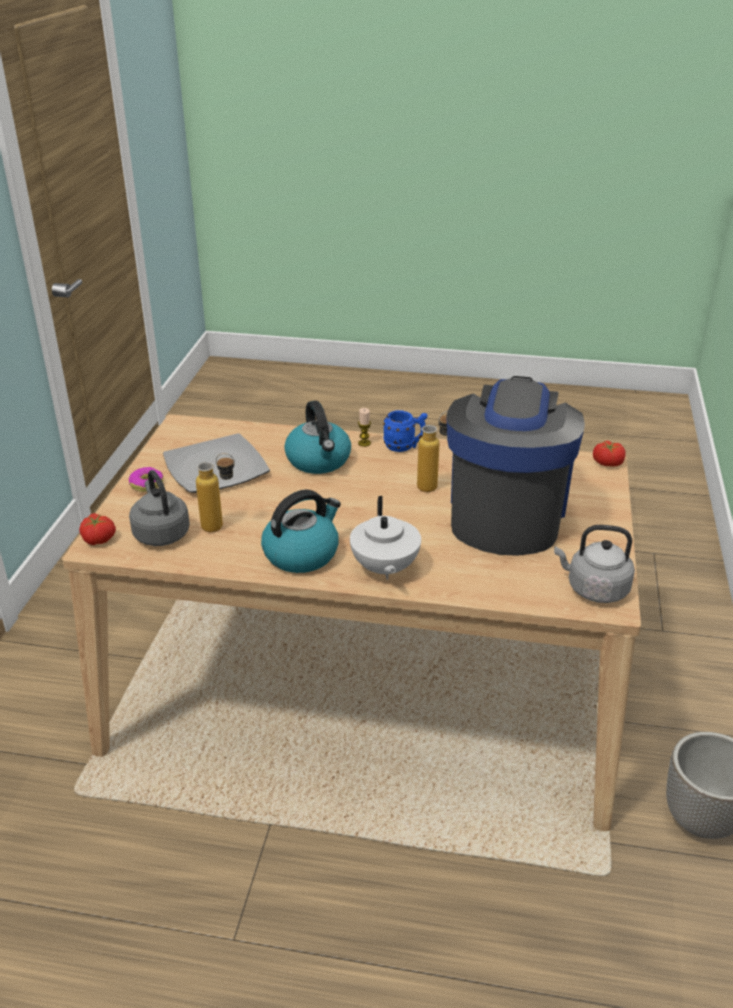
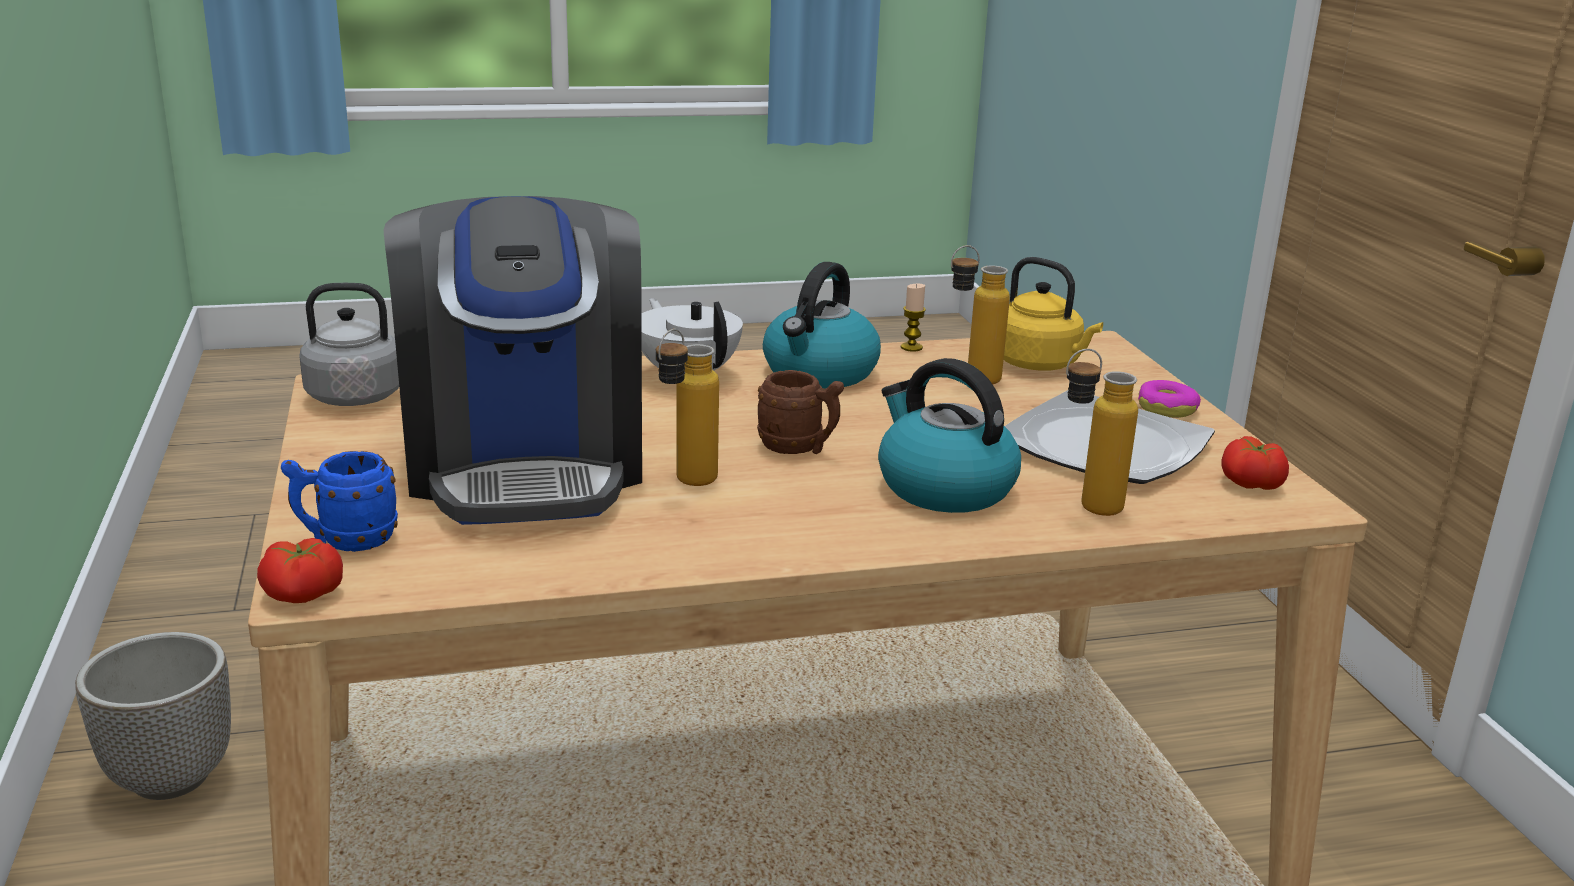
camera: 155 degrees right, 10 degrees down
(99, 538) = (1107, 349): tomato -> tomato (1250, 484)
(160, 533) = (1040, 364): grey kettle -> yellow kettle
(272, 439) = (1085, 509): none -> bottle
(364, 443) = (893, 535): candle -> candle (911, 347)
(364, 496) = (799, 448): none -> brown mug
(404, 447) = (801, 544): blue mug -> blue mug (345, 541)

